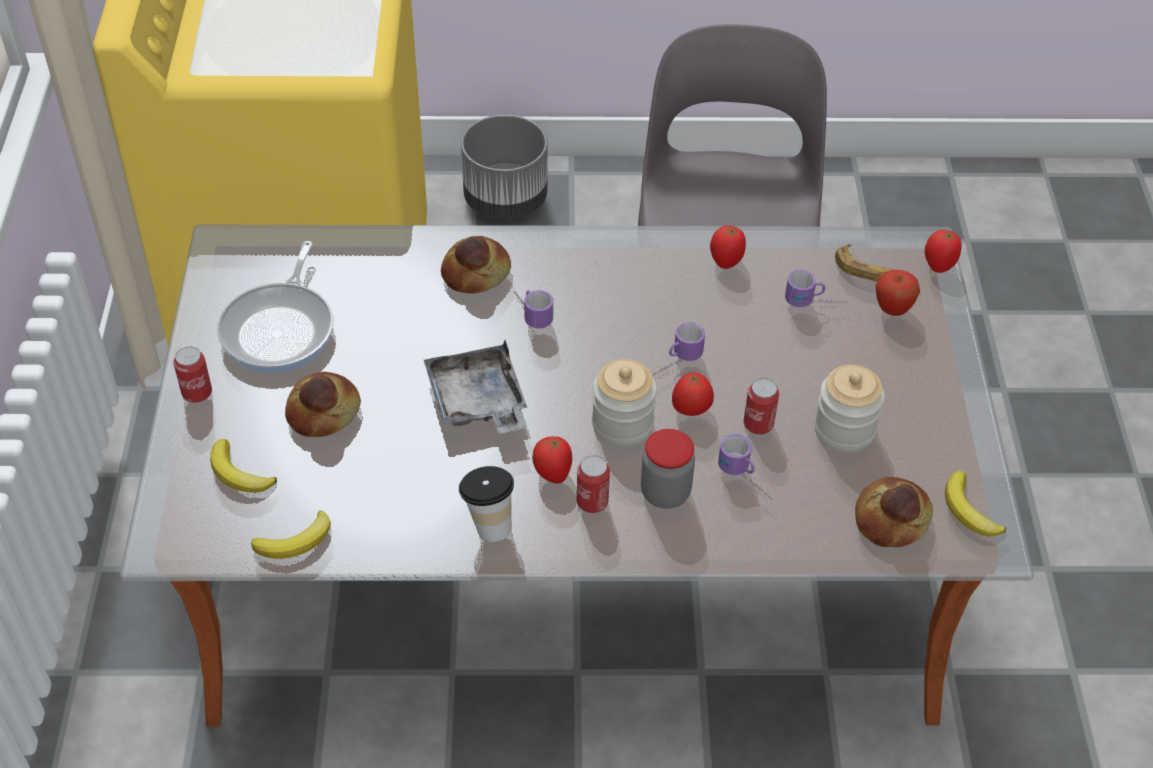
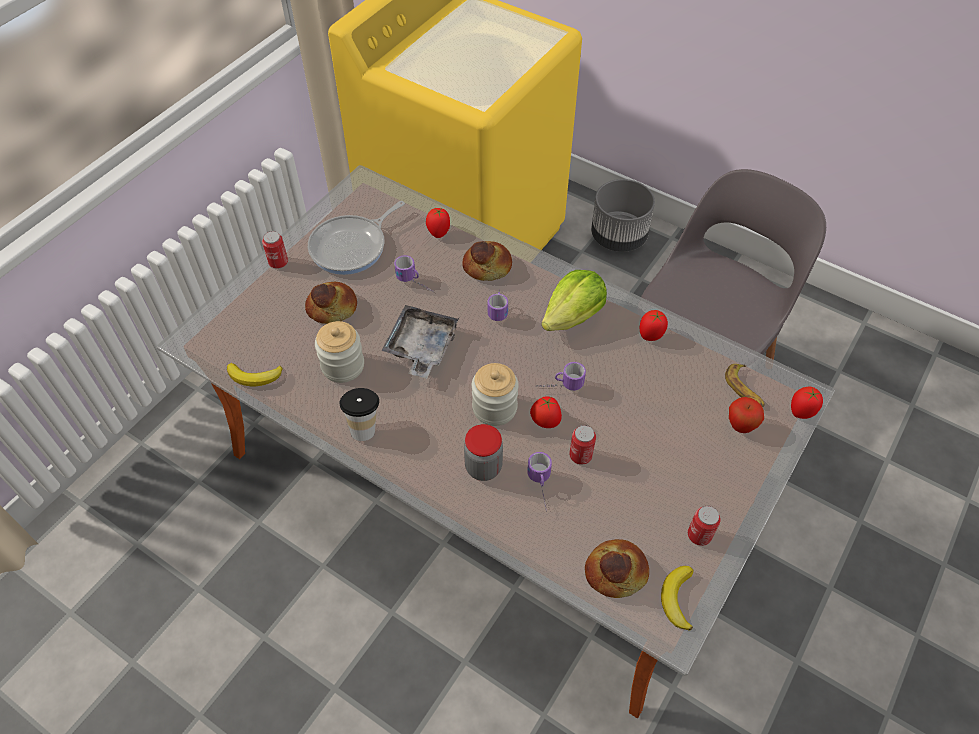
camera: 35 degrees right, 5 degrees up
(239, 473) = (260, 320): banana -> none
(552, 474) = (426, 416): tomato -> tomato (438, 232)
(592, 502) = (434, 447): can -> can (699, 535)
(625, 282) = (573, 317): none -> lettuce
(815, 304) = (687, 394): mug -> mug (415, 284)
(844, 430) = (635, 491): jar -> jar (343, 366)

